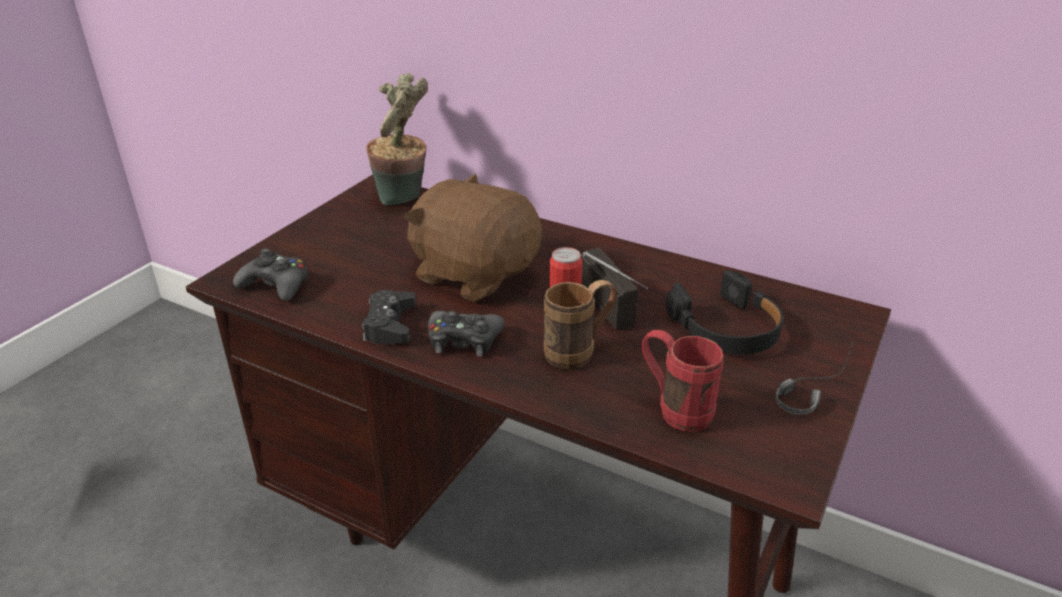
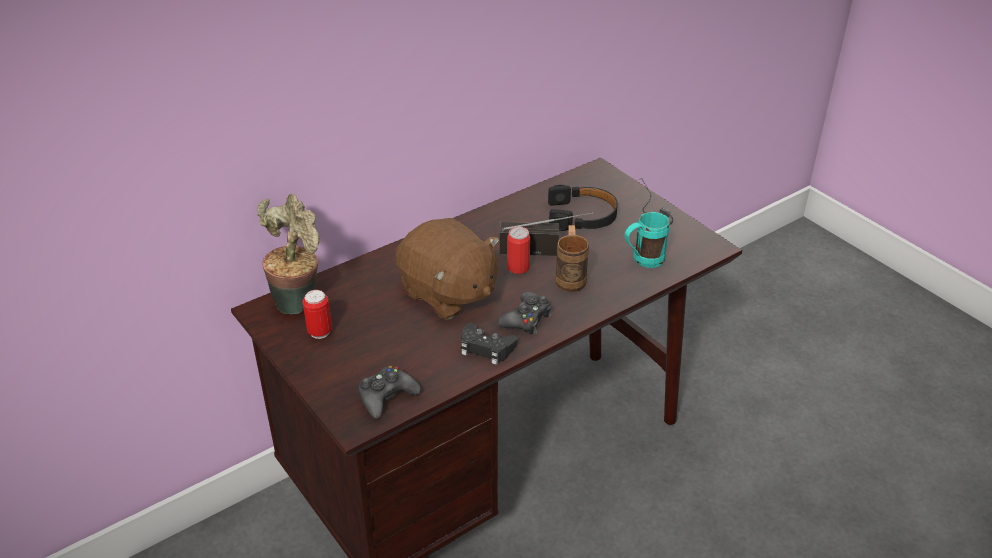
camera: 65 degrees left, 5 degrees up
(361, 222) = (319, 332): none -> can
(474, 274) = (448, 294): brown plush toy -> brown plush toy turned 105 degrees counterclockwise
(674, 409) = (642, 261): red mug -> turquoise mug

